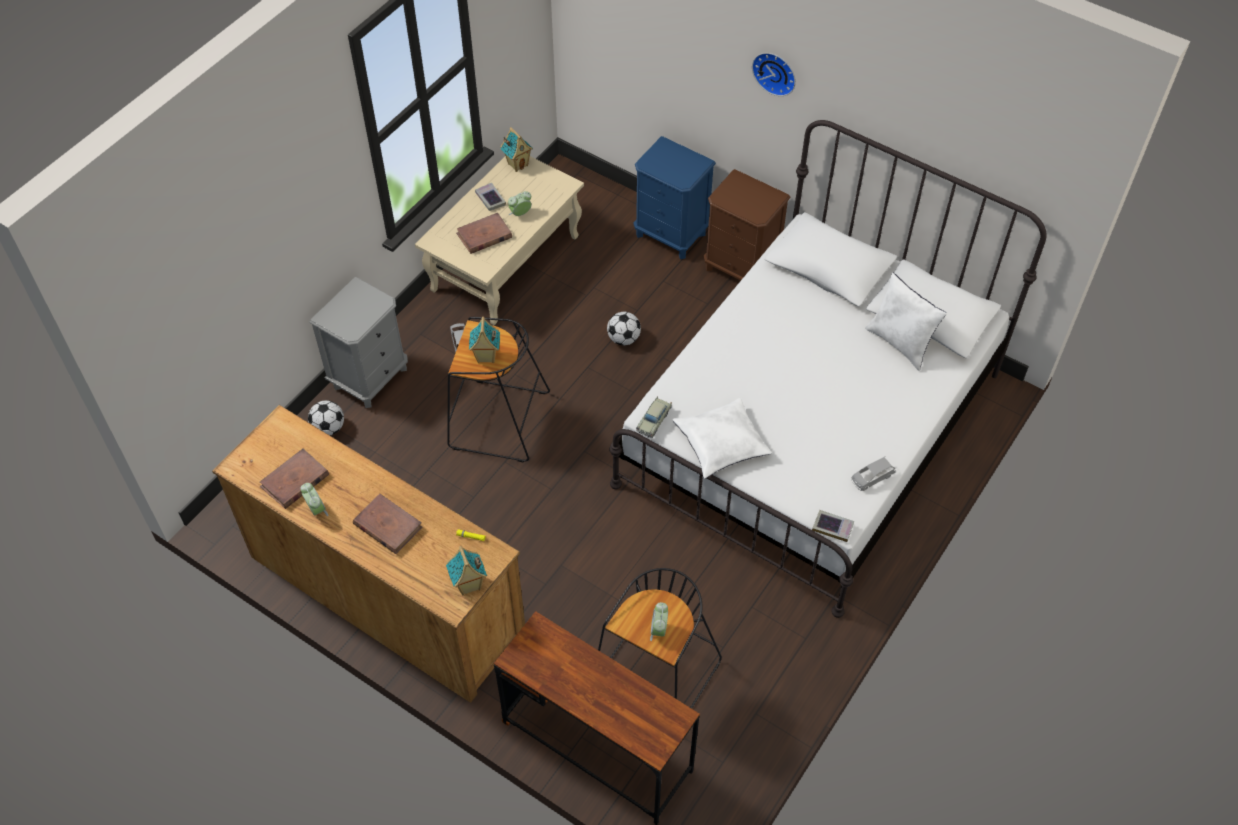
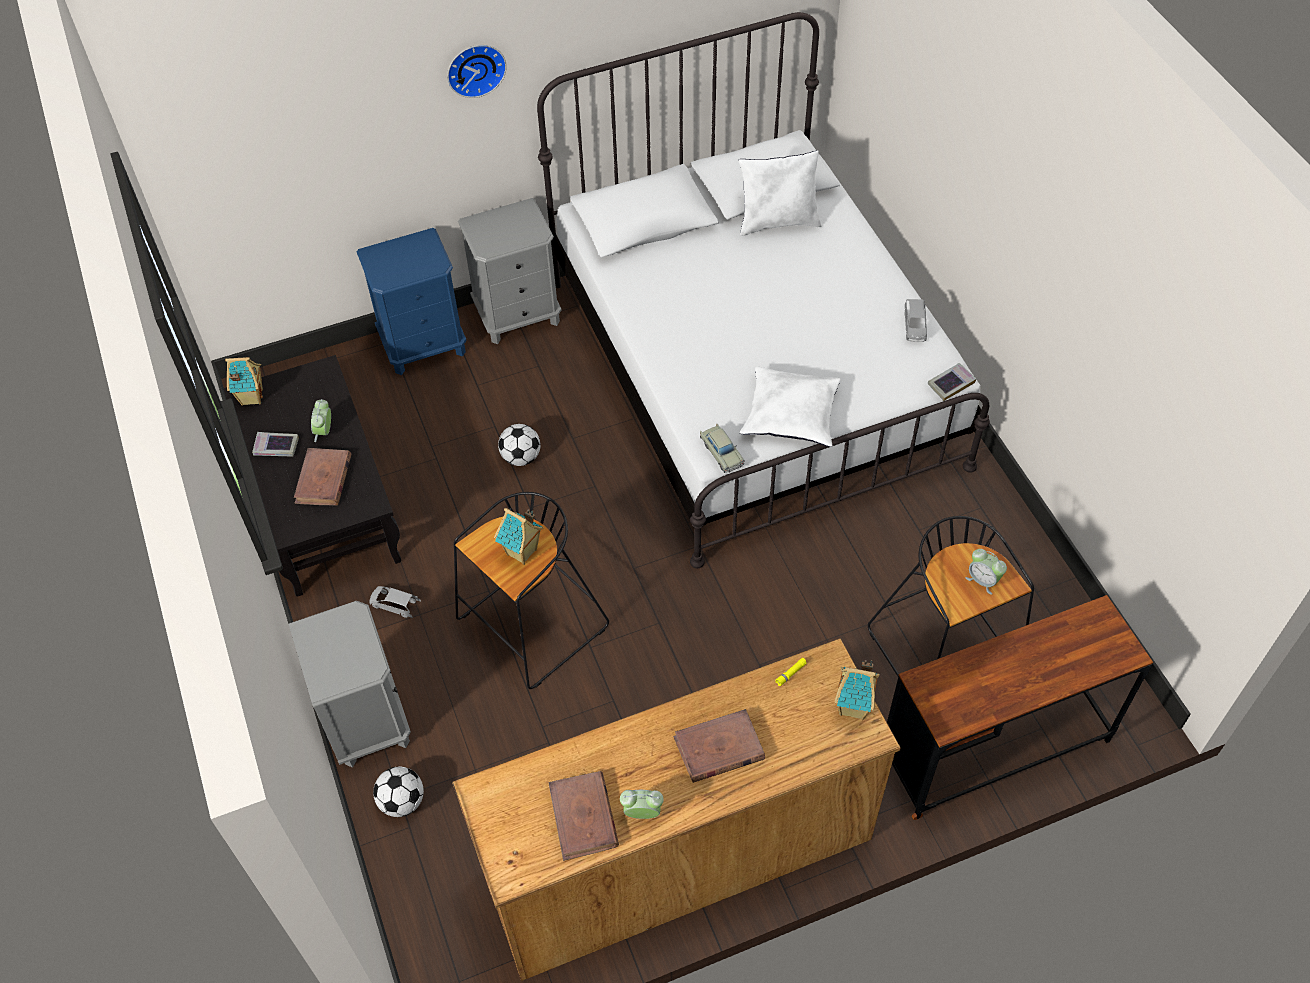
camera: 55 degrees left, 0 degrees up
(505, 264) = (326, 507): beige coffee table -> black coffee table
(741, 267) = (518, 315): brown nightstand -> grey nightstand

